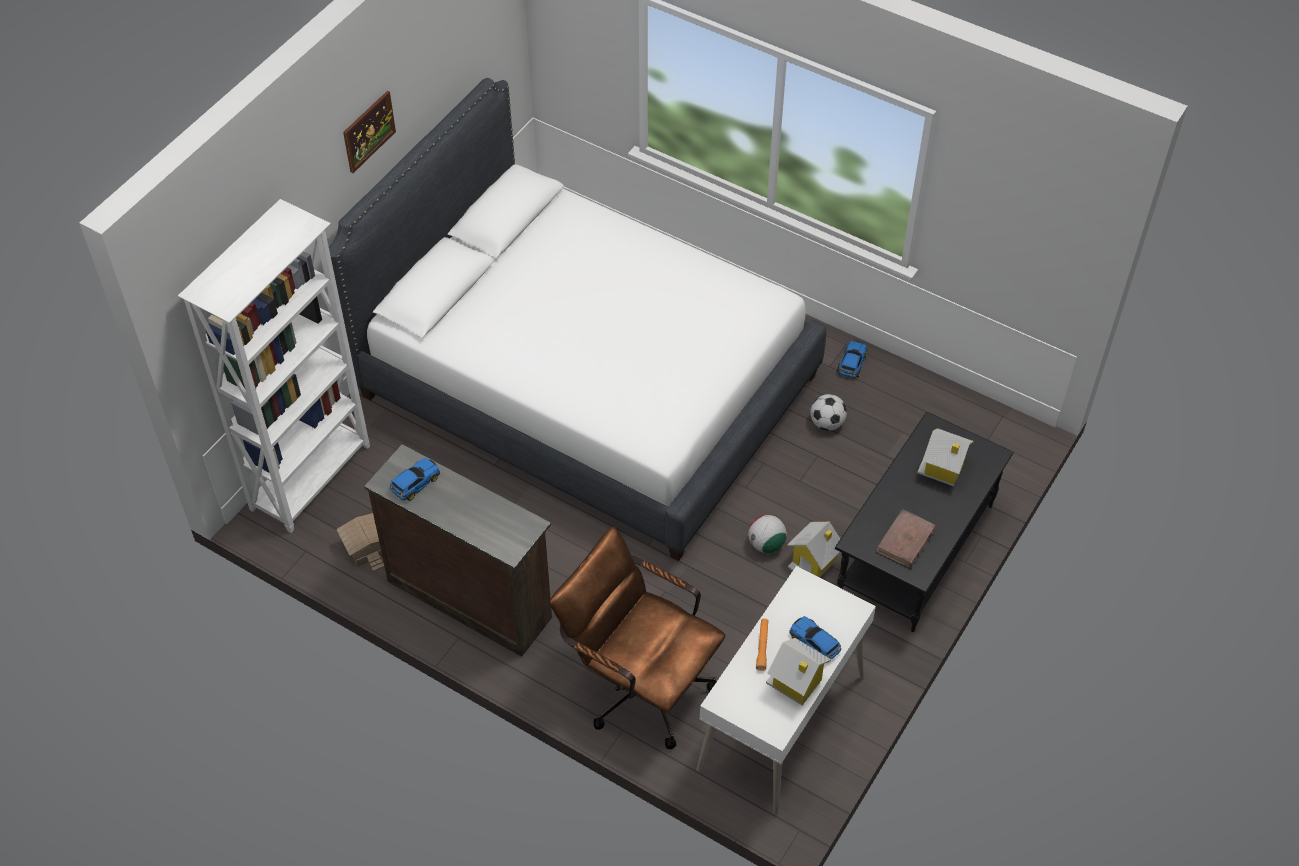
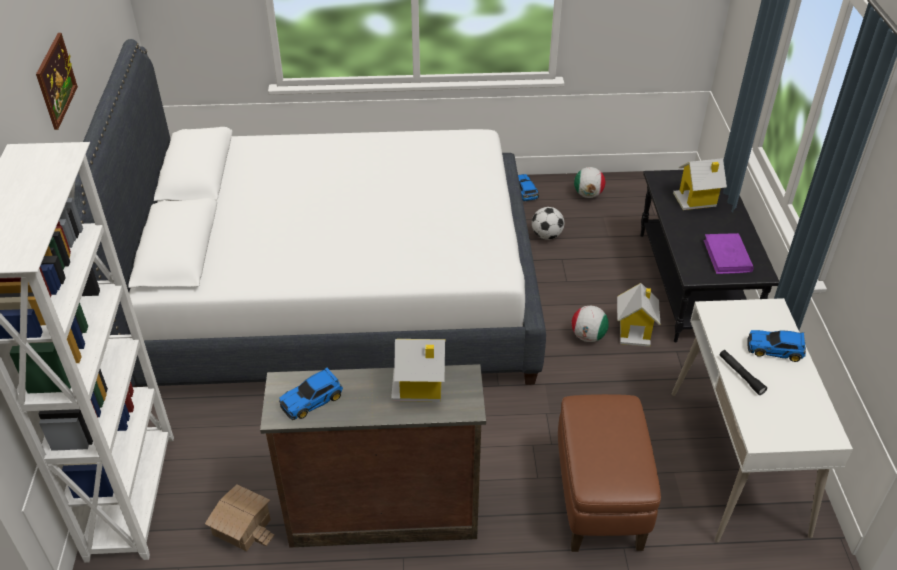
camera: 35 degrees left, 10 degrees down
(414, 483) = (313, 399): toy car -> toy car turned 135 degrees counterclockwise
(639, 684) = (599, 500): brown office chair -> brown ottoman
(762, 646) = (741, 375): orange flashlight -> black flashlight
(795, 683) = (798, 388): toy house -> toy house (420, 386)
(905, 541) = (727, 256): brown book -> purple book
(912, 399) = (588, 195): none -> football

